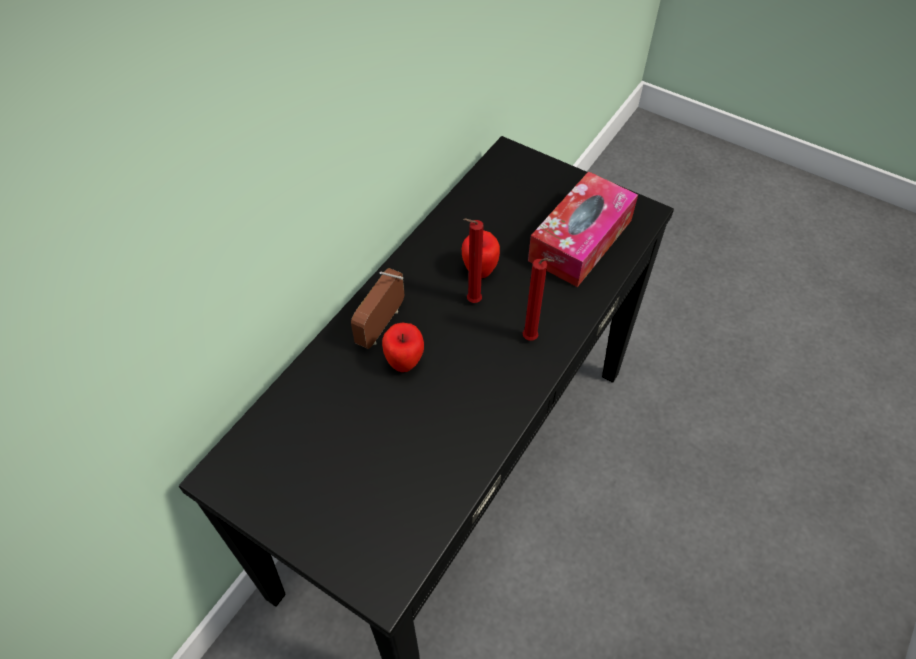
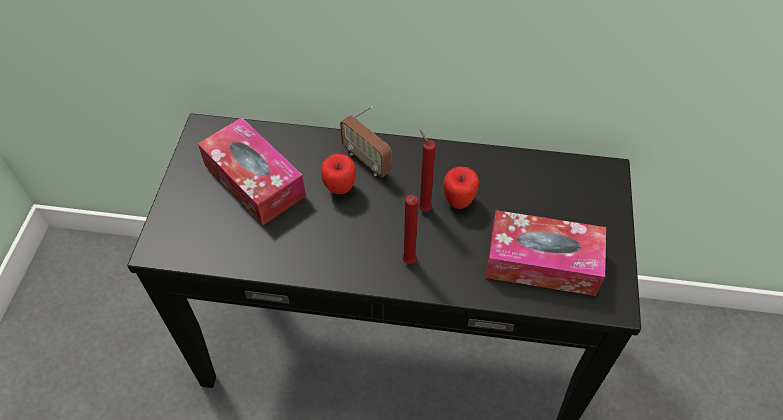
camera: 65 degrees right, 0 degrees up
(341, 444) = (254, 180): none -> tissue box
(382, 325) = (367, 161): radio -> radio turned 135 degrees counterclockwise

